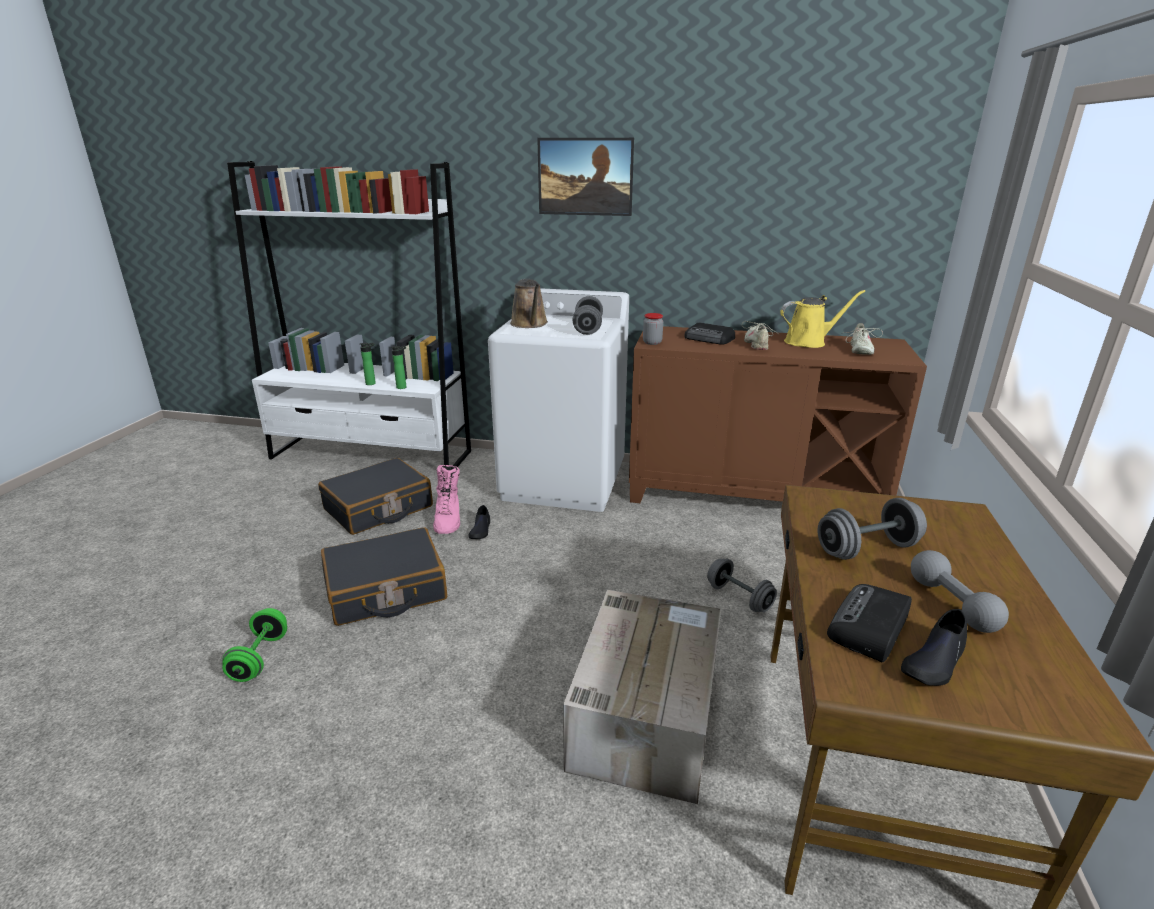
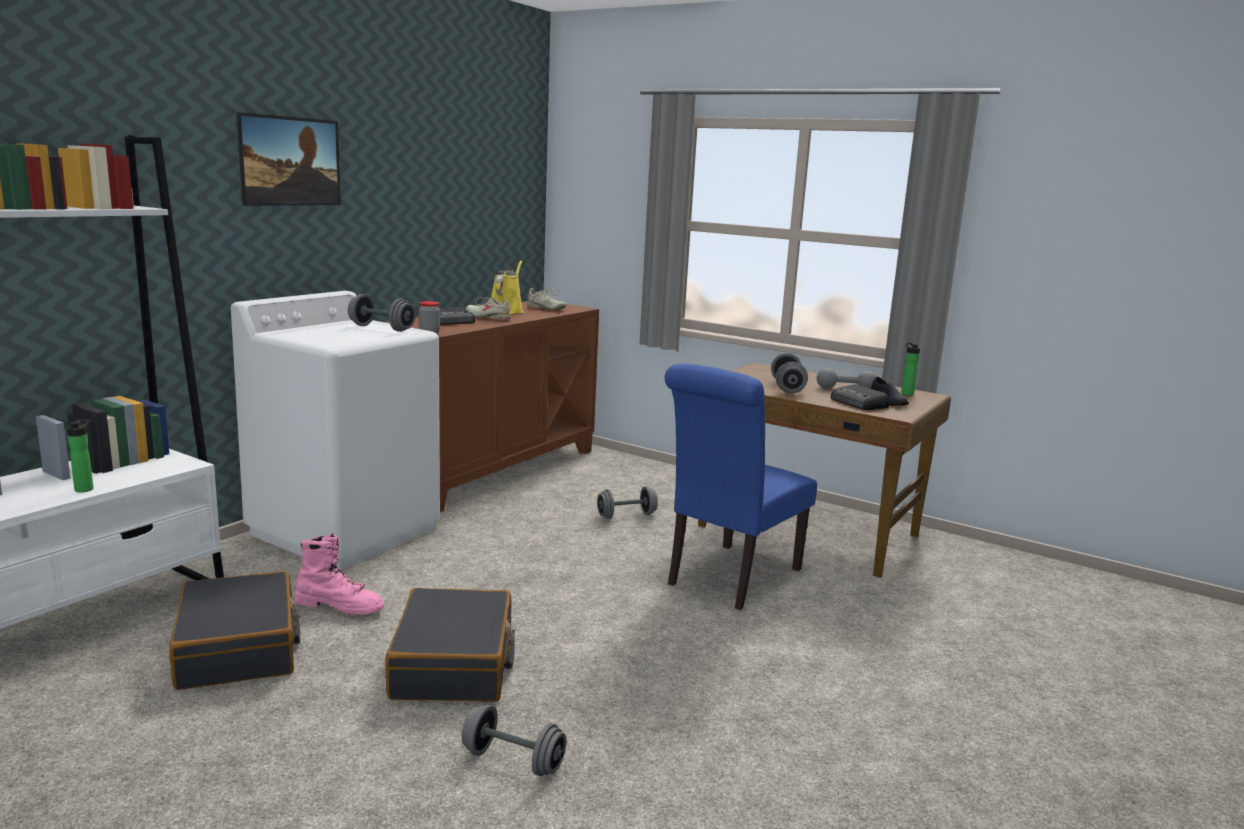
camera: 70 degrees left, 10 degrees down
(260, 658) = (513, 760): green dumbbell -> grey dumbbell
(403, 387) = (147, 475): bottle -> bottle (906, 393)
(480, 530) = (391, 592): black shoe -> none
(530, 324) = (320, 336): brown watering can -> none
(645, 714) = (729, 579): cardboard box -> blue chair

